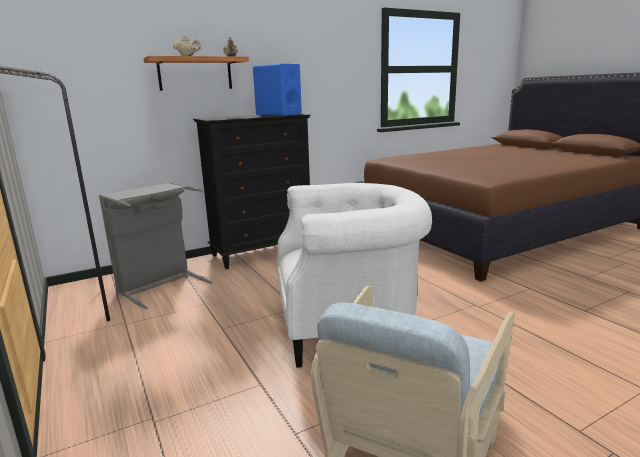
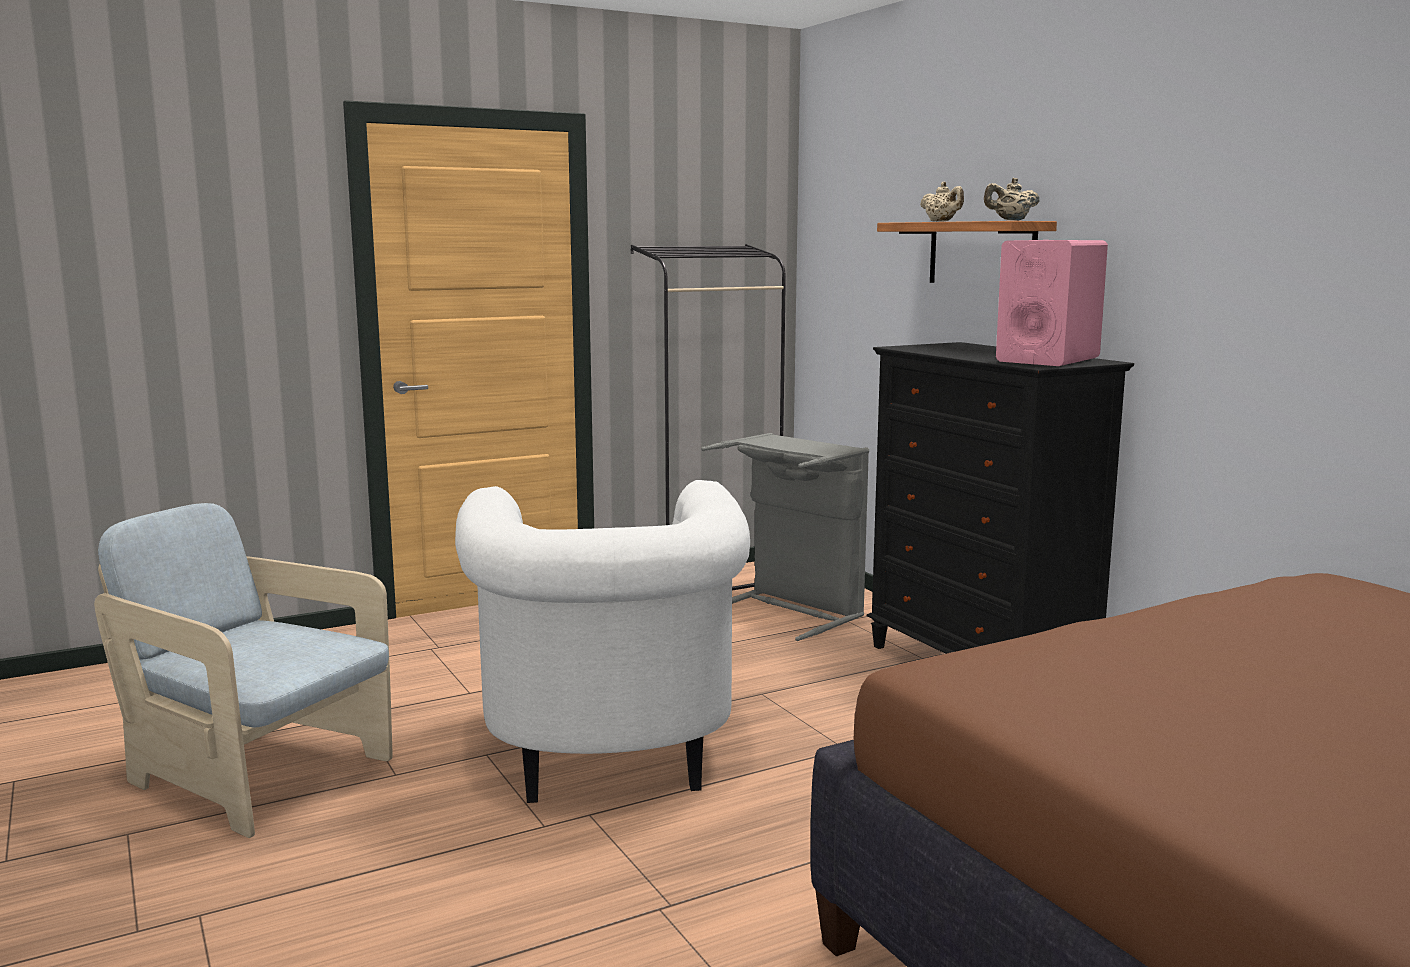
camera: 90 degrees right, 5 degrees down
(278, 114) = (1048, 360): blue speaker -> pink speaker

